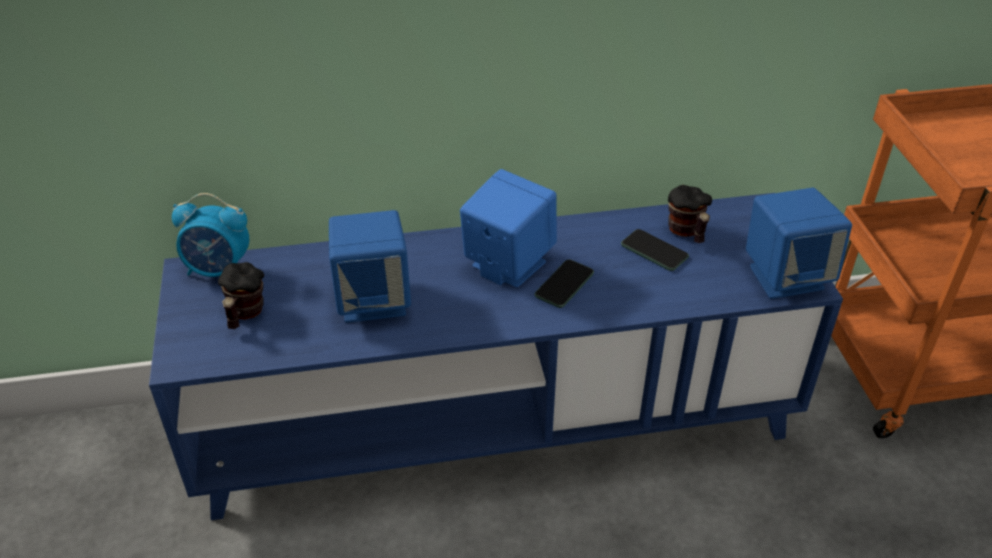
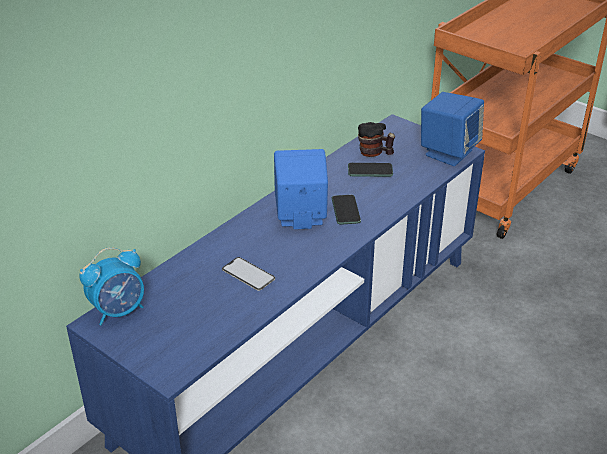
camera: 40 degrees left, 5 degrees down
(244, 314) = (175, 325): mug -> none
(374, 300) = (248, 274): blue speaker -> phone

